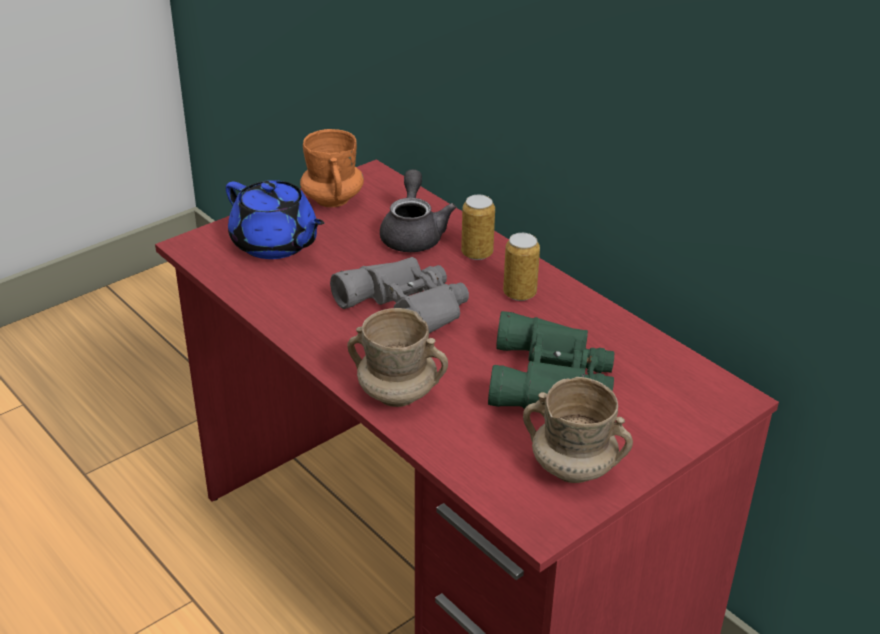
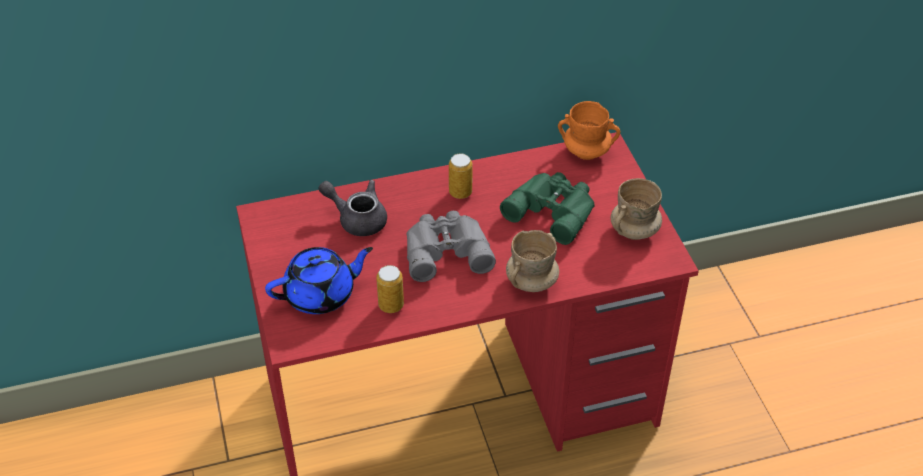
camera: 65 degrees left, 10 degrees up
(333, 200) = (280, 246): orange mug -> orange mug (586, 151)
(477, 253) = (402, 196): can -> can (391, 305)

